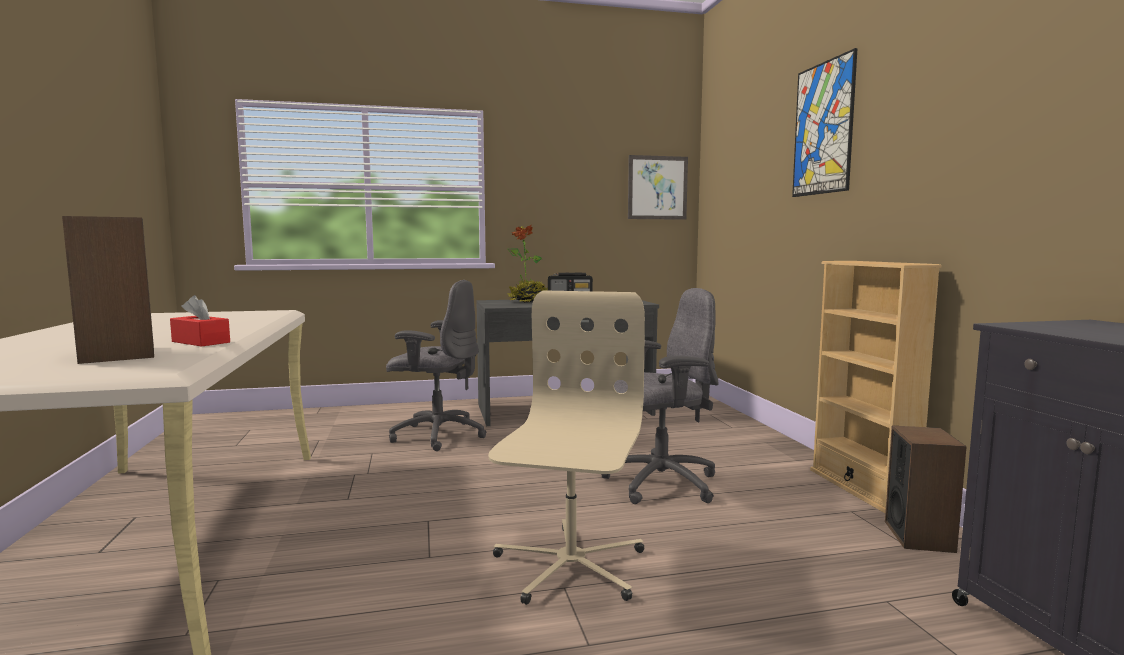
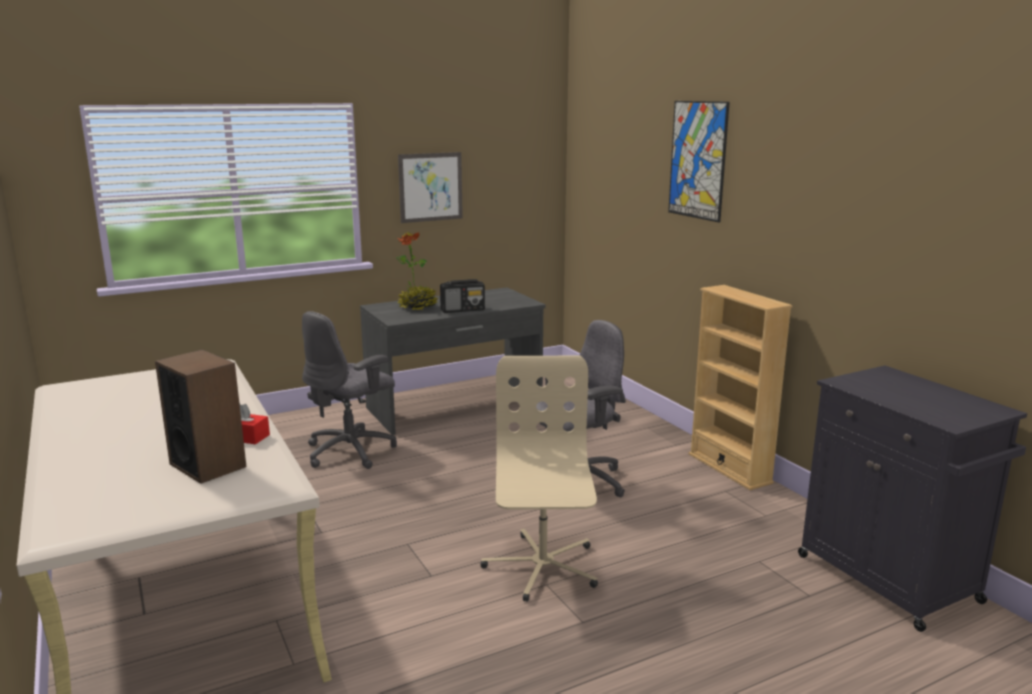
camera: 15 degrees left, 10 degrees up
(437, 435) = (351, 451): grey office chair -> grey office chair turned 135 degrees clockwise
(657, 187) = (527, 172): picture -> picture (430, 187)
(919, 536) = (774, 507): speaker -> none

